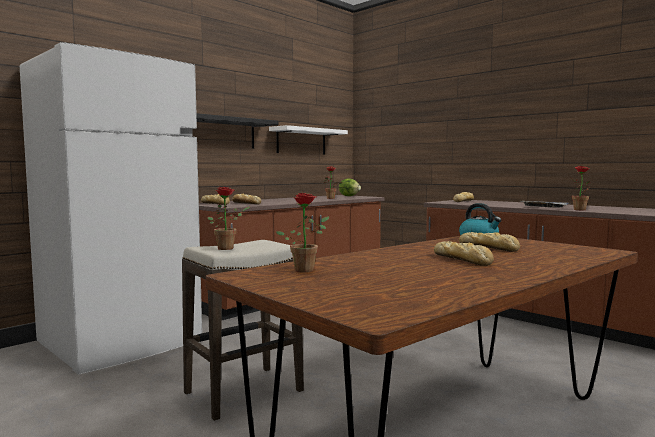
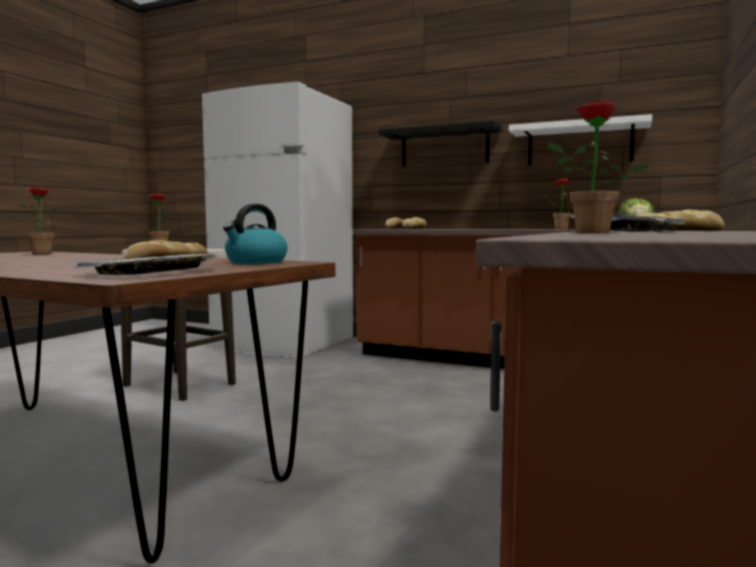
camera: 70 degrees right, 0 degrees up
(463, 260) = (68, 261): bread -> none
(570, 248) = (152, 273): none -> tray

